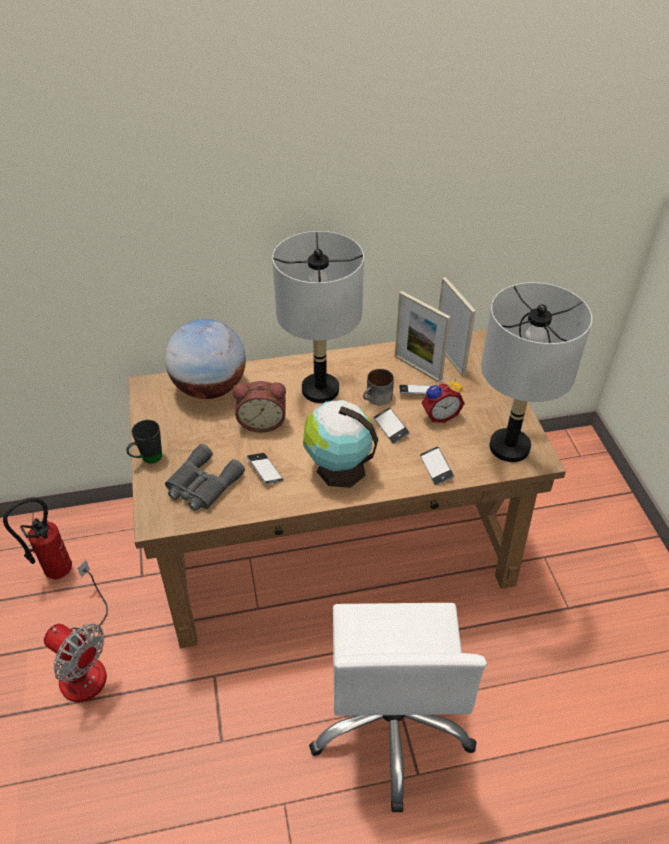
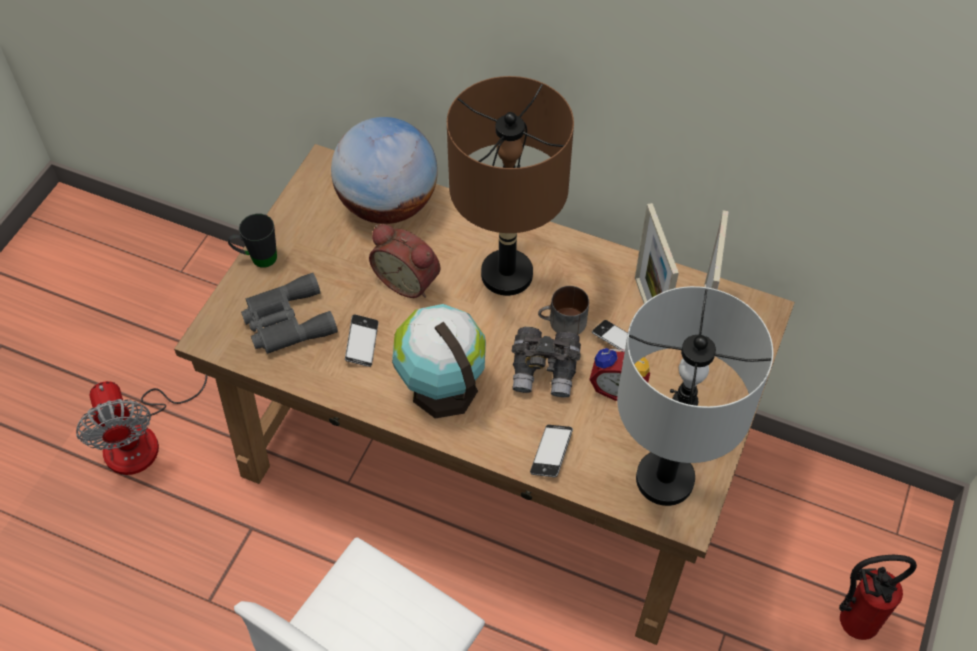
camera: 35 degrees right, 10 degrees up
(54, 572) = (182, 316): fire extinguisher -> fire extinguisher (849, 621)
(321, 390) = (507, 275): grey table lamp -> brown table lamp
(391, 428) = (545, 371): phone -> grey binoculars

